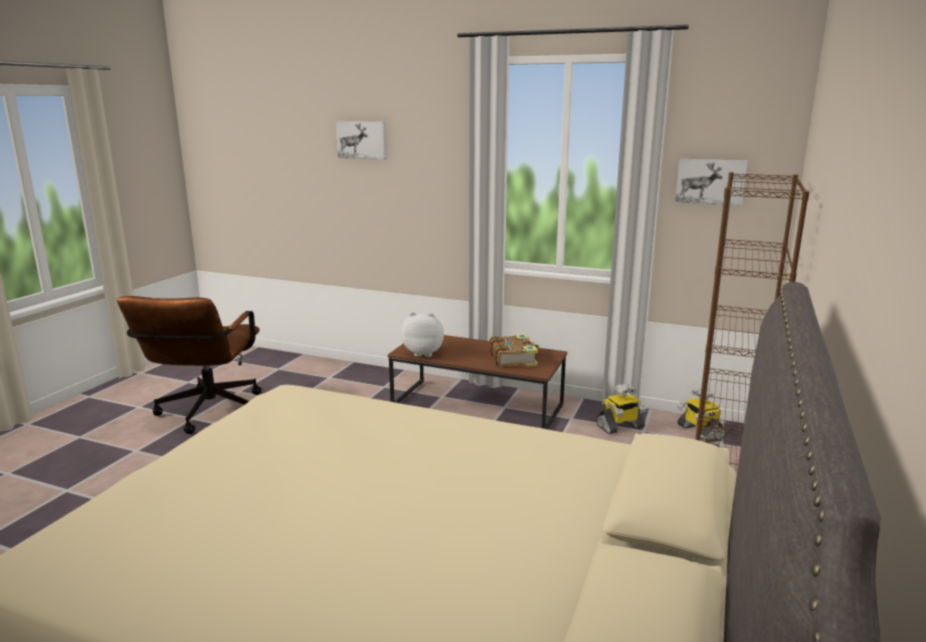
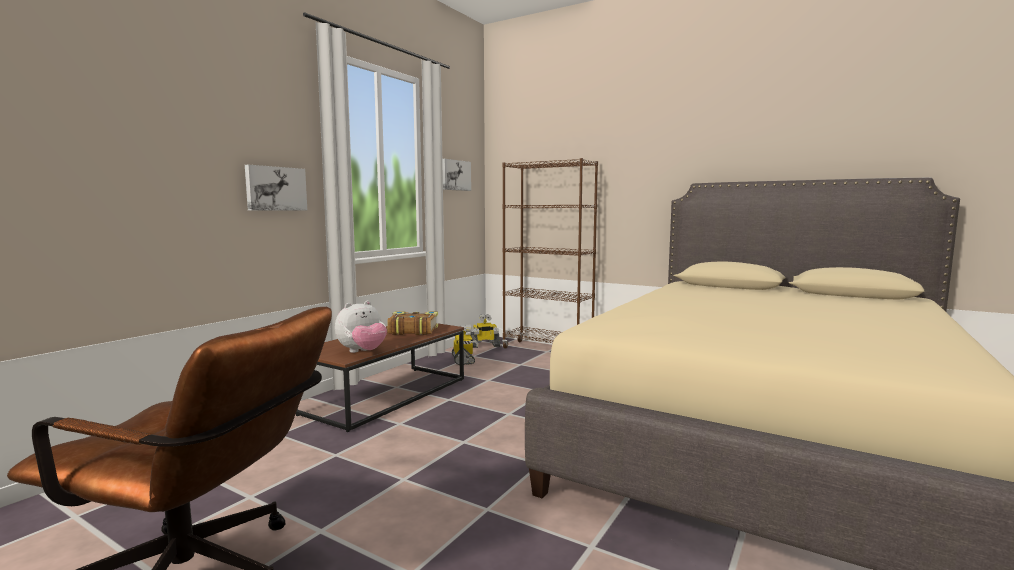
camera: 80 degrees left, 10 degrees down
(362, 139) = (164, 109): picture -> picture (275, 188)
(424, 353) = (362, 352): plush toy -> plush toy turned 150 degrees counterclockwise

